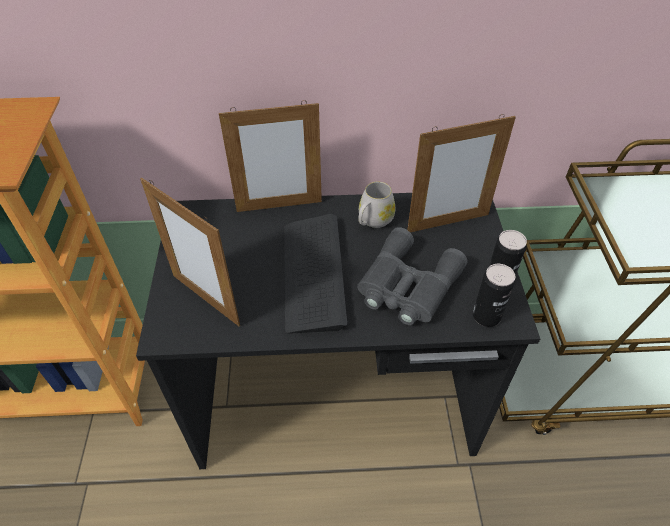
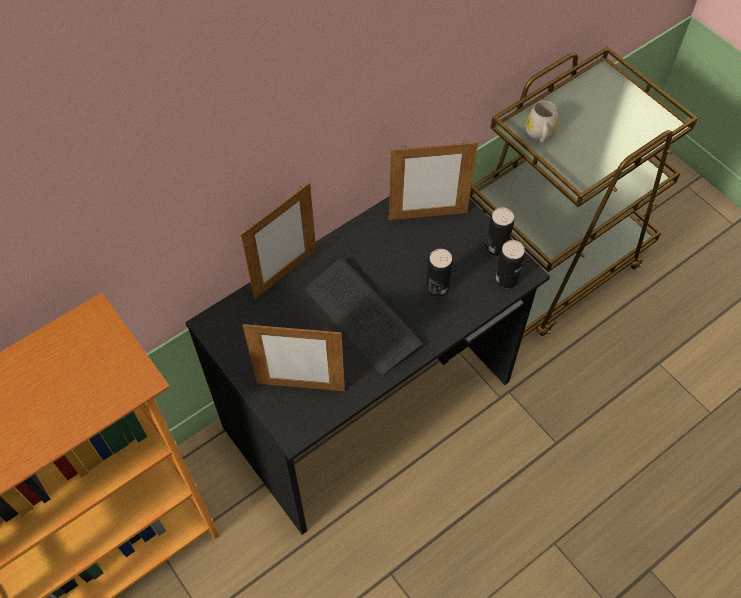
camera: 35 degrees left, 10 degrees up
(373, 221) = (370, 245): white mug -> white mug (540, 135)
(406, 286) = (437, 287): grey binoculars -> can
(448, 223) = (428, 215): picture frame -> picture frame turned 45 degrees clockwise

